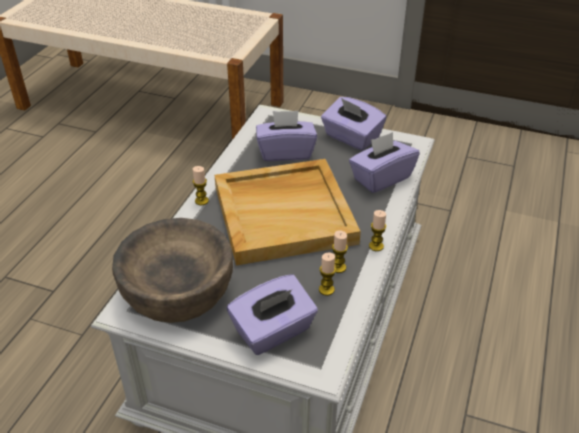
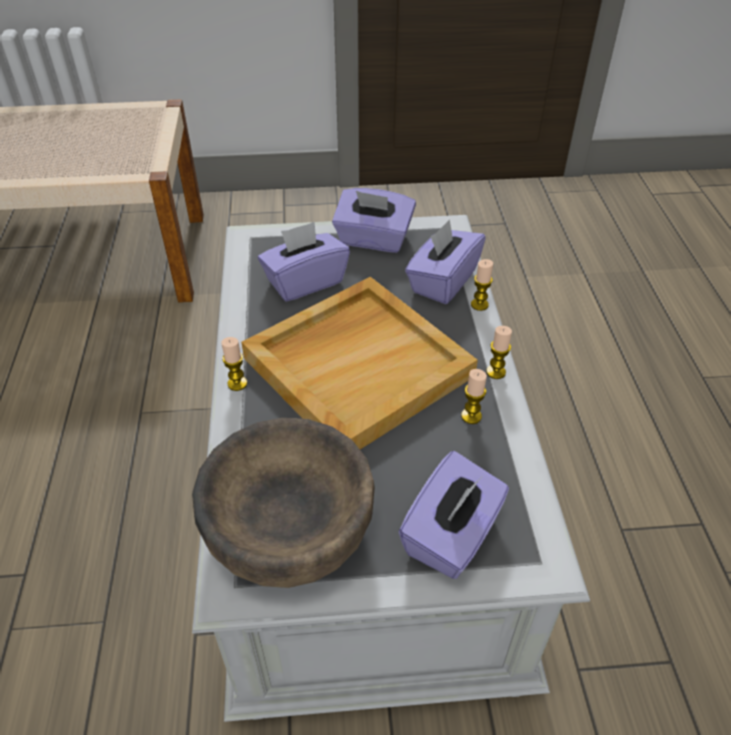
camera: 25 degrees left, 5 degrees up
(326, 289) = (477, 451): candle -> candle (479, 305)

